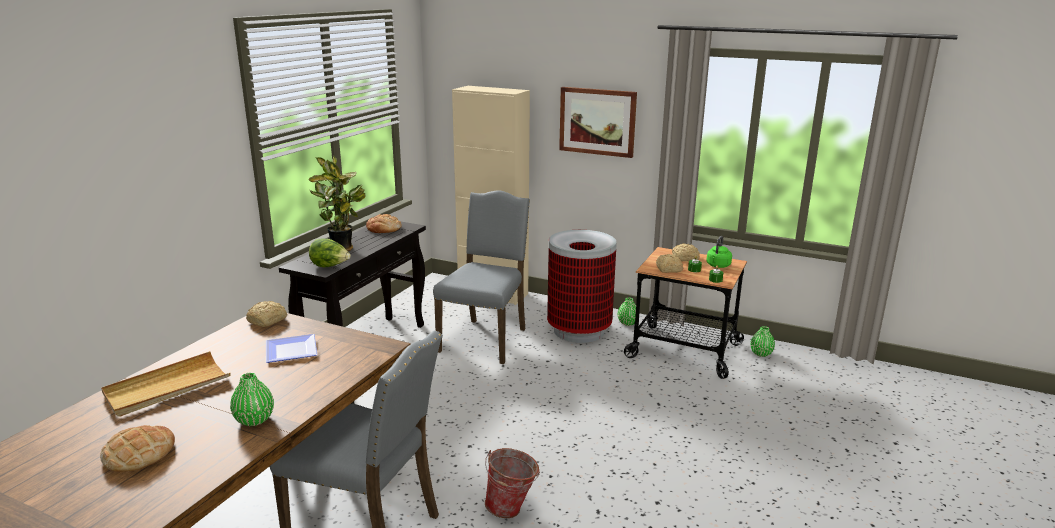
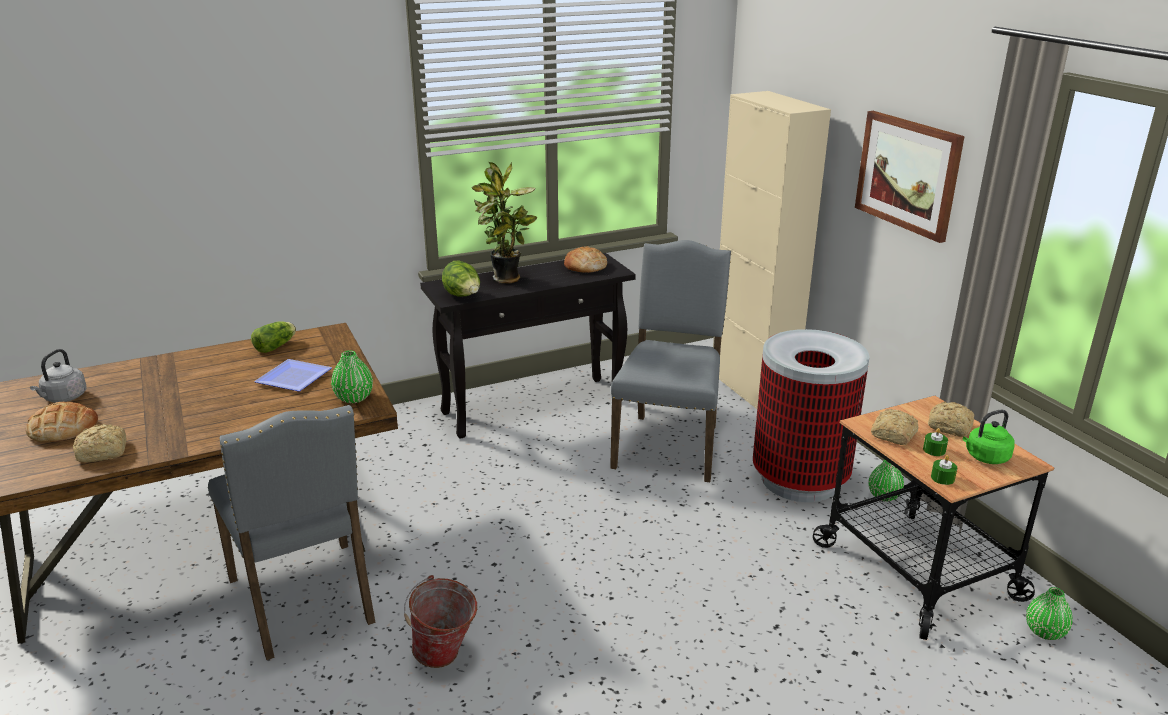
camera: 40 degrees right, 5 degrees up
(89, 436) = (64, 398): none -> grey kettle
(167, 387) = (165, 376): beige tray -> none
(233, 337) = (277, 346): none -> lettuce
(254, 420) = (166, 435): green vase -> green vase (354, 398)
(268, 320) = (327, 338): bread -> bread (104, 452)
(485, 339) = (669, 445): grey chair -> grey chair turned 45 degrees counterclockwise

